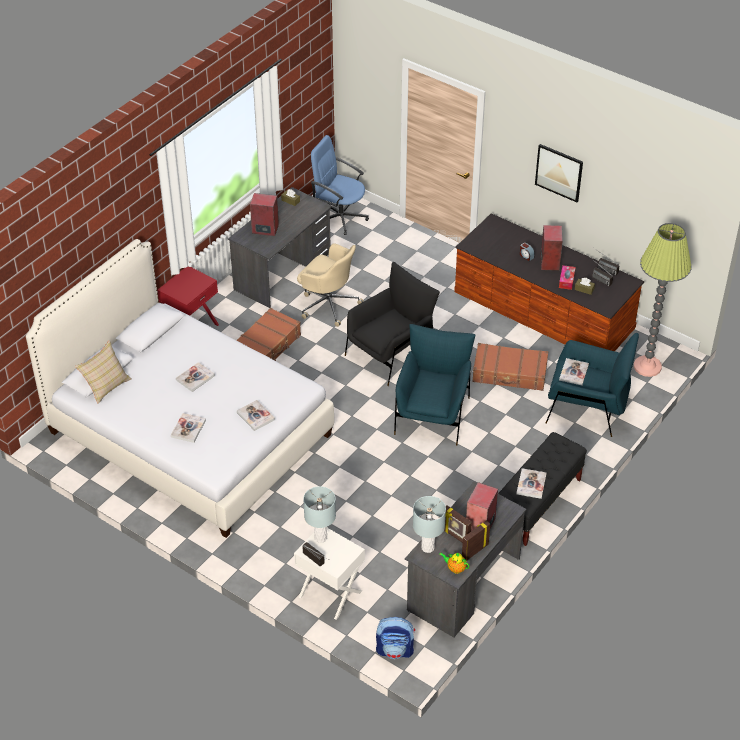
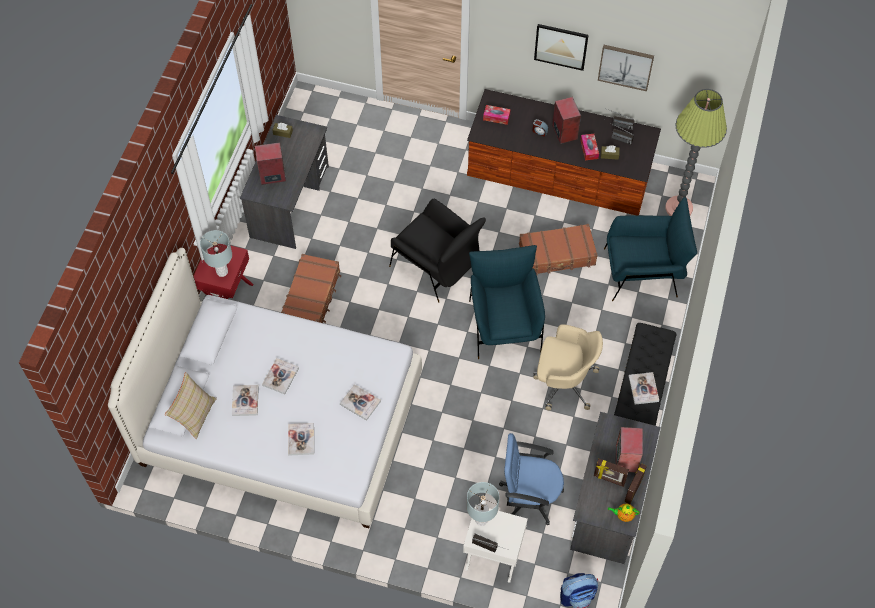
camera: 20 degrees left, 15 degrees up
(328, 304) = (351, 226): beige office chair -> beige office chair (563, 382)
(340, 217) = (318, 118): blue office chair -> blue office chair (529, 496)
(391, 353) = (436, 266): black armchair -> black armchair turned 105 degrees clockwise
(428, 547) = (589, 500): grey table lamp -> grey table lamp (222, 271)
(491, 236) = (496, 117): none -> tissue box
(574, 372) = (631, 249): book -> book (245, 401)
(615, 203) = (625, 66): none -> picture

